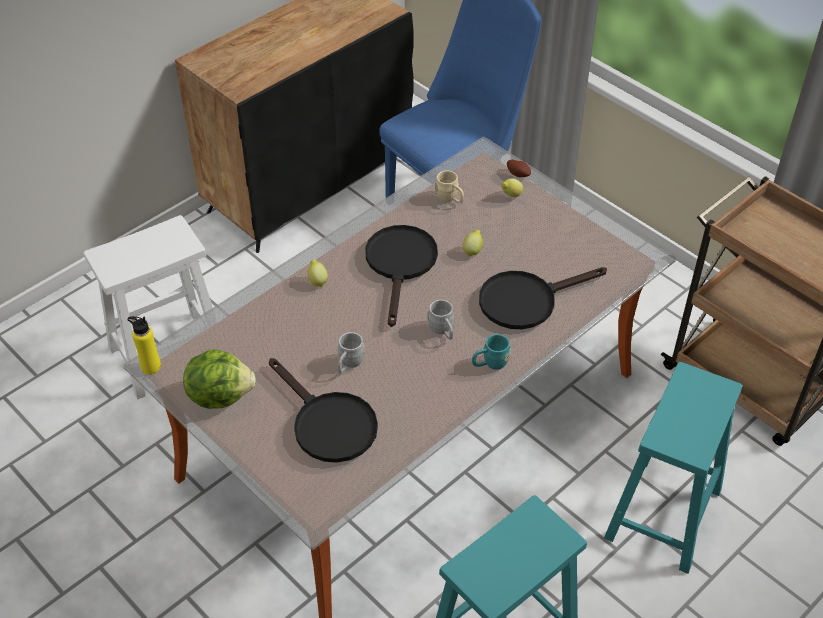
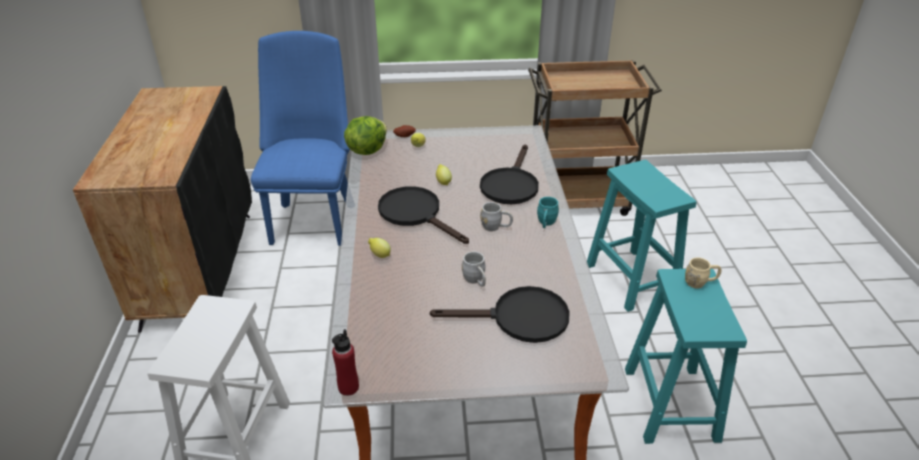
camera: 50 degrees left, 10 degrees down
(150, 366) = (348, 387): yellow bottle -> red bottle
(220, 395) = (428, 361): lettuce -> lettuce (366, 150)
(450, 199) = (387, 167): beige mug -> beige mug (700, 282)

